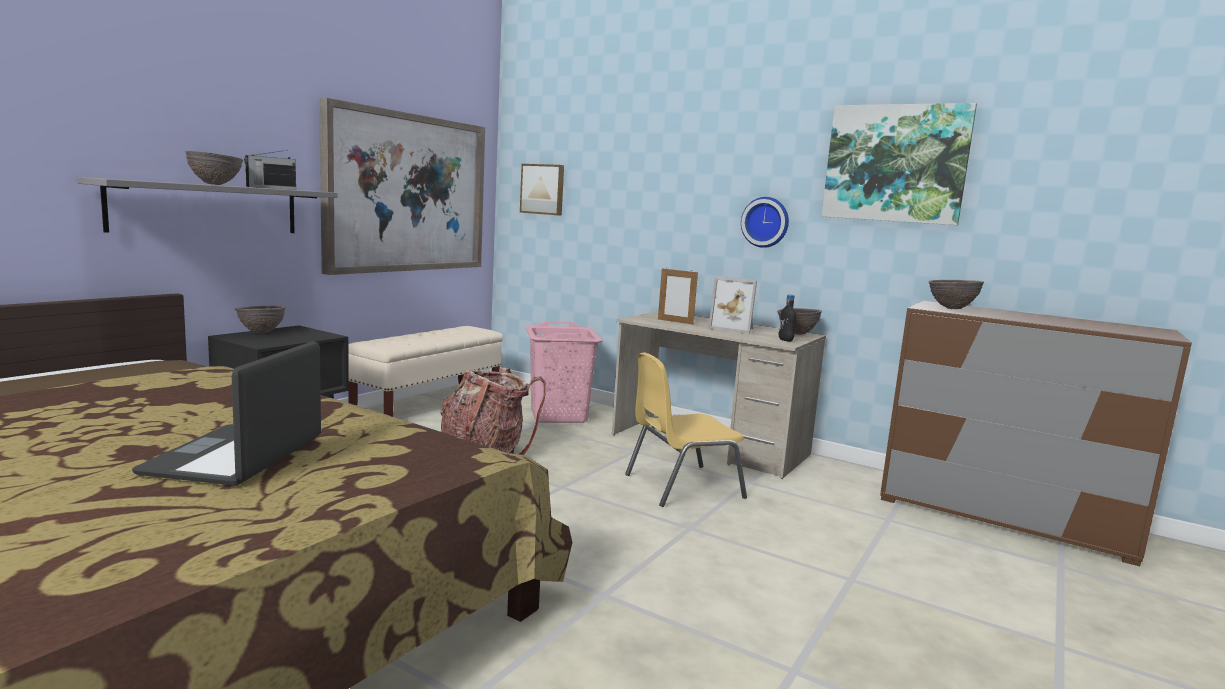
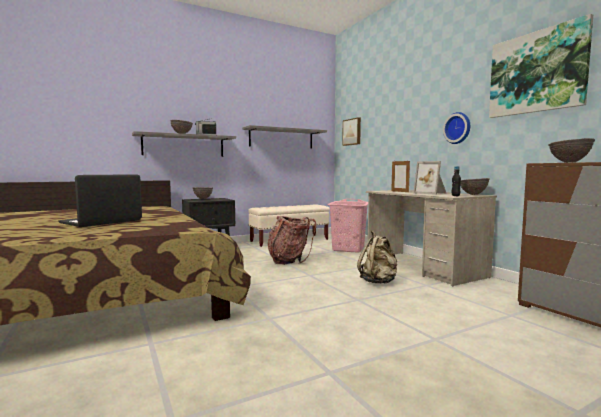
camera: 30 degrees right, 5 degrees down
(407, 193) = (281, 138): picture -> grey shelf
(681, 486) = (378, 282): yellow chair -> beige backpack

